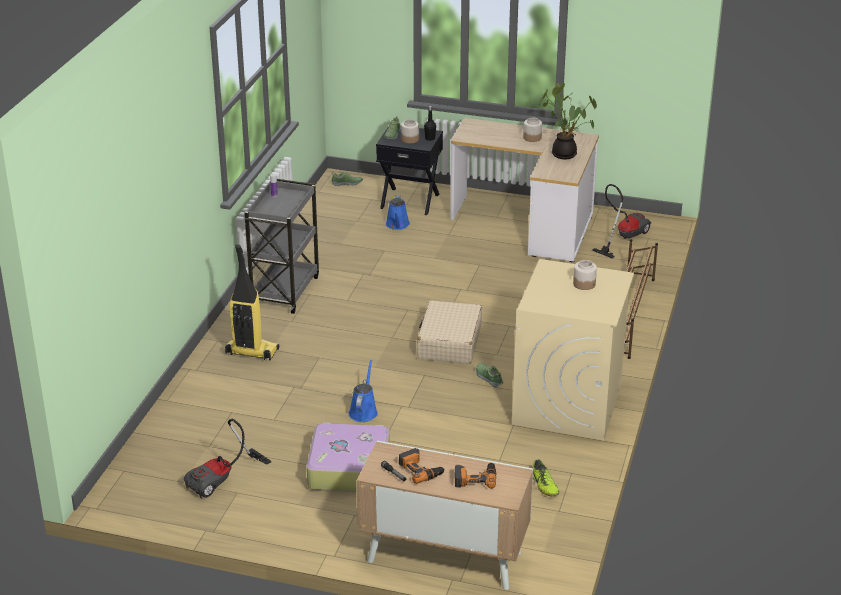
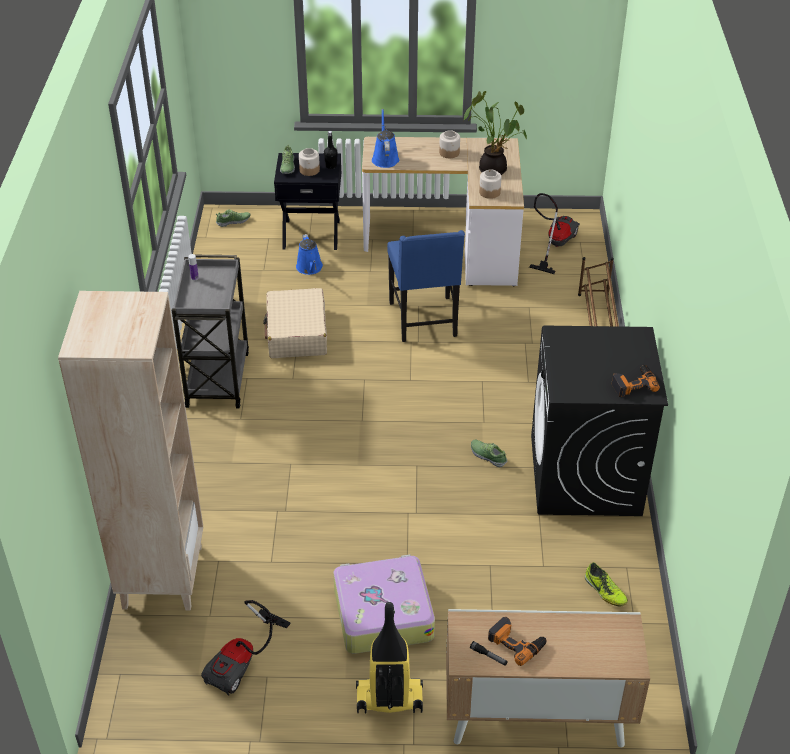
camera: 15 degrees left, 10 degrees up
(182, 414) = (162, 576): none -> beige bookcase
(251, 352) = (210, 471): vacuum cleaner -> vacuum cleaner (388, 700)
(363, 411) = (369, 529): blue watering can -> blue watering can (385, 158)
(449, 342) = (426, 416): beige suitcase -> beige suitcase (297, 333)
(475, 478) = (583, 641): power drill -> power drill (633, 384)
(479, 276) = (424, 320): none -> blue chair
(567, 404) = (585, 475): beige washing machine -> black washing machine
(584, 284) = (607, 352): jar -> jar (489, 192)

